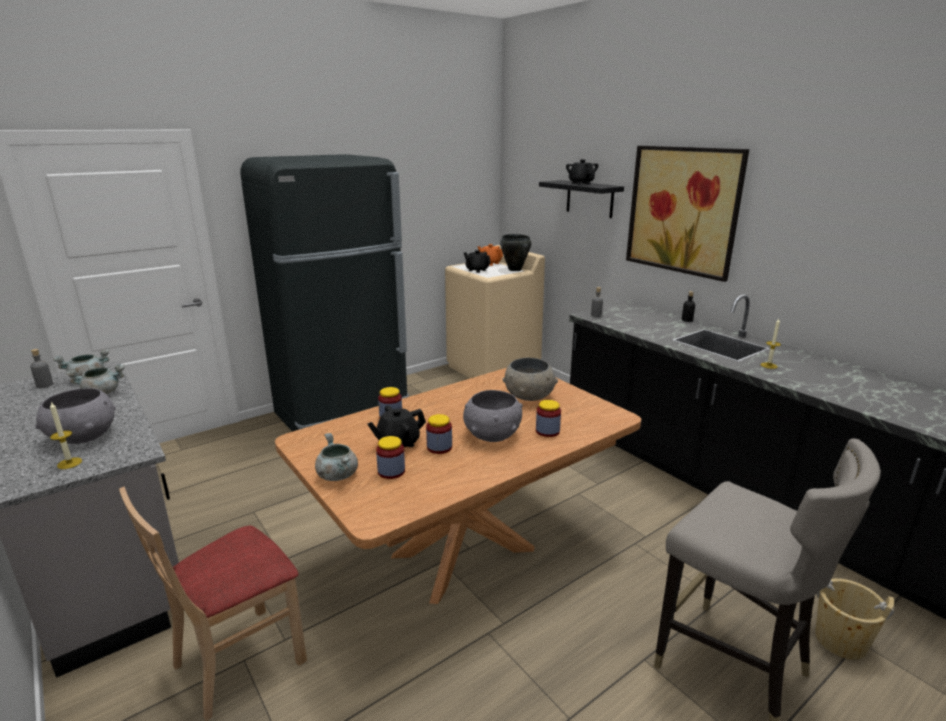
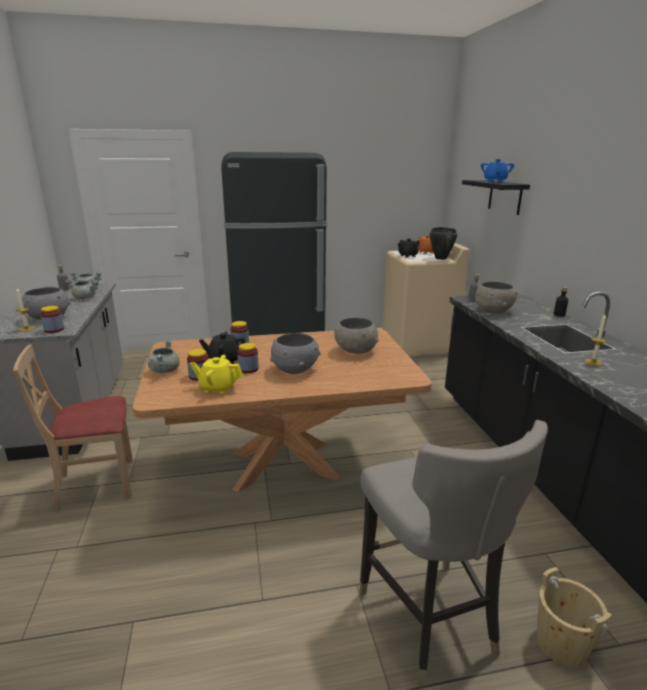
camera: 25 degrees right, 0 degrees up
(432, 481) = (218, 388): none -> yellow teapot
(547, 431) = (340, 376): jar -> jar (54, 330)
(581, 183) = (495, 181): black teapot -> blue teapot
(629, 326) = (493, 311): none -> grey bowl
(683, 210) = (571, 207): picture -> none

